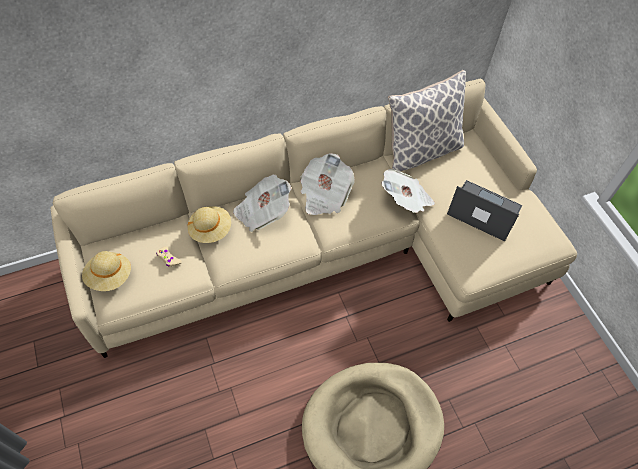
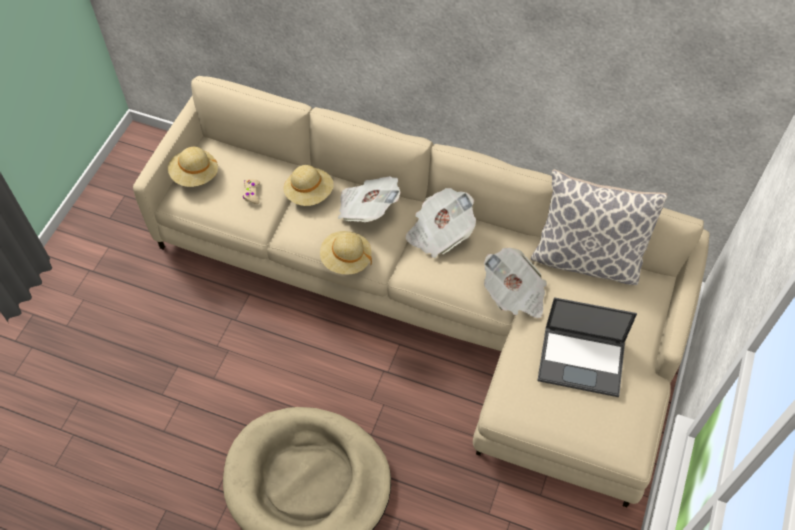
camera: 45 degrees right, 0 degrees up
(282, 256) = (346, 260): none -> beige hat
(483, 210) = (582, 361): laptop -> laptop turned 120 degrees clockwise

